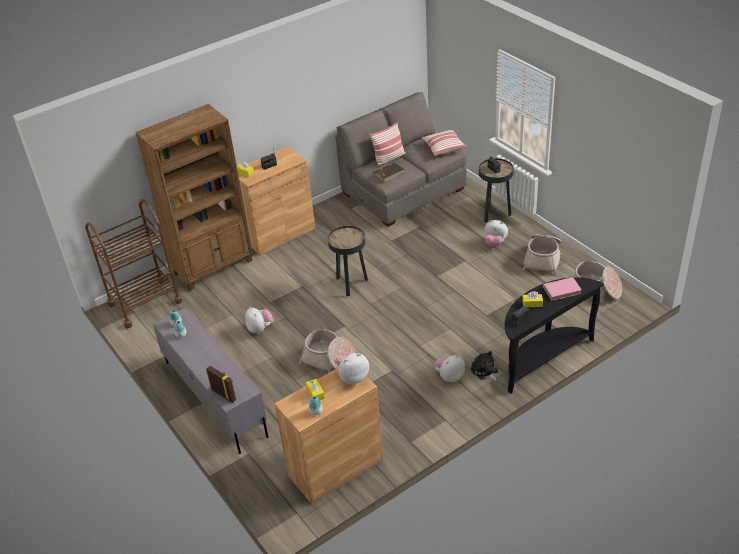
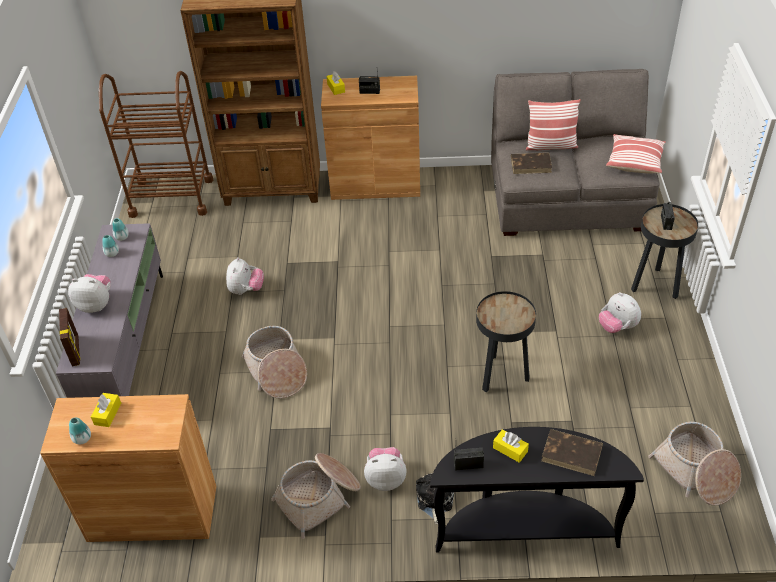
camera: 35 degrees right, 5 degrees up
(350, 284) = (390, 288): black side table -> black side table (501, 375)
(352, 377) = (165, 418): plush toy -> plush toy (96, 304)
(543, 259) = (662, 384): basket -> basket (319, 498)
(562, 290) = (572, 454): pink book -> brown book

